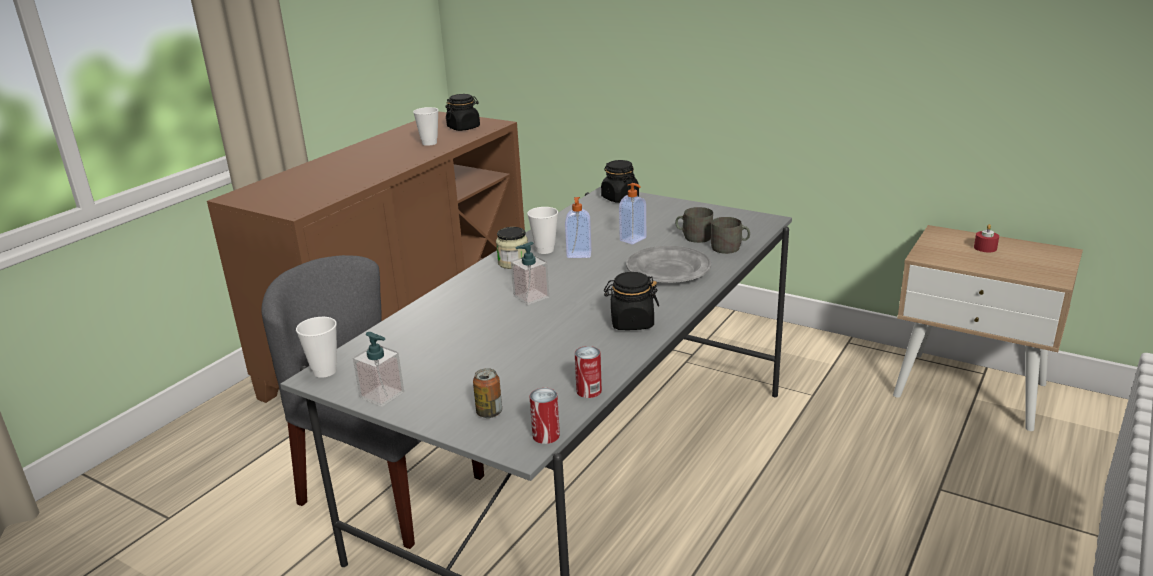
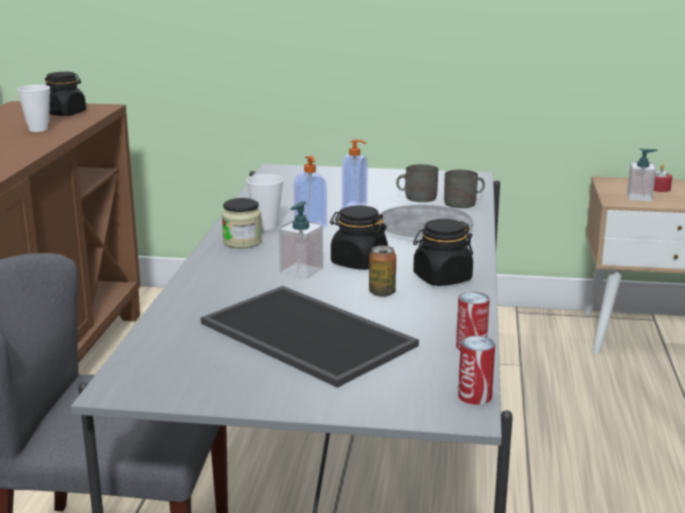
camera: 25 degrees left, 5 degrees down
(325, 371) = (121, 382): cup -> none
(382, 395) = (229, 393): soap dispenser -> soap dispenser (639, 197)
(483, 356) = (311, 334): none -> tray
(489, 412) = (383, 386): can -> can (382, 293)
(619, 198) = (296, 172): black jar -> black jar (358, 262)

